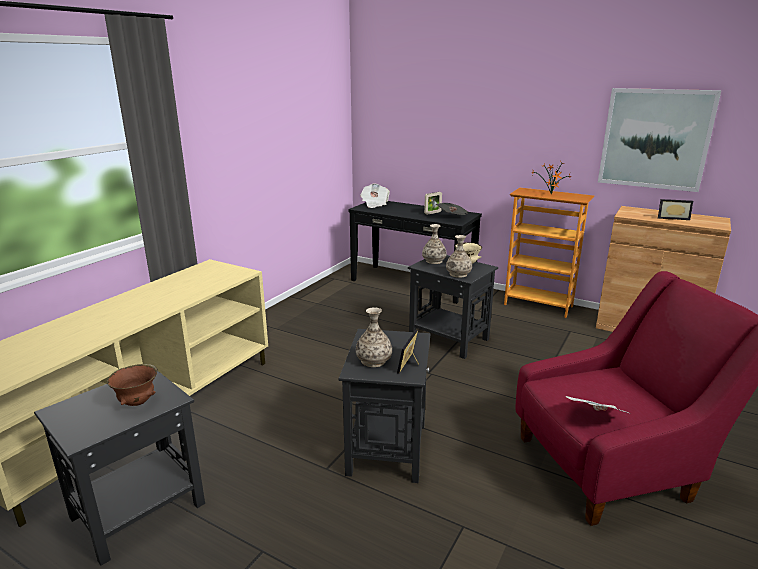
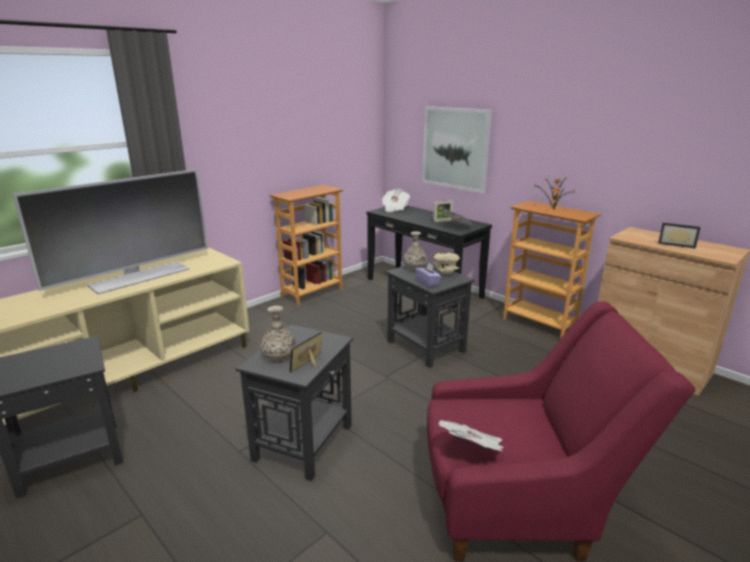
camera: 15 degrees right, 0 degrees up
(138, 402) = (61, 365): brown bowl -> none
(157, 297) = (139, 277): none -> television
(301, 300) = (312, 293): none -> bookcase
(458, 274) = (428, 283): vase -> purple tissue box
(655, 139) = (668, 156): picture -> picture (455, 148)

